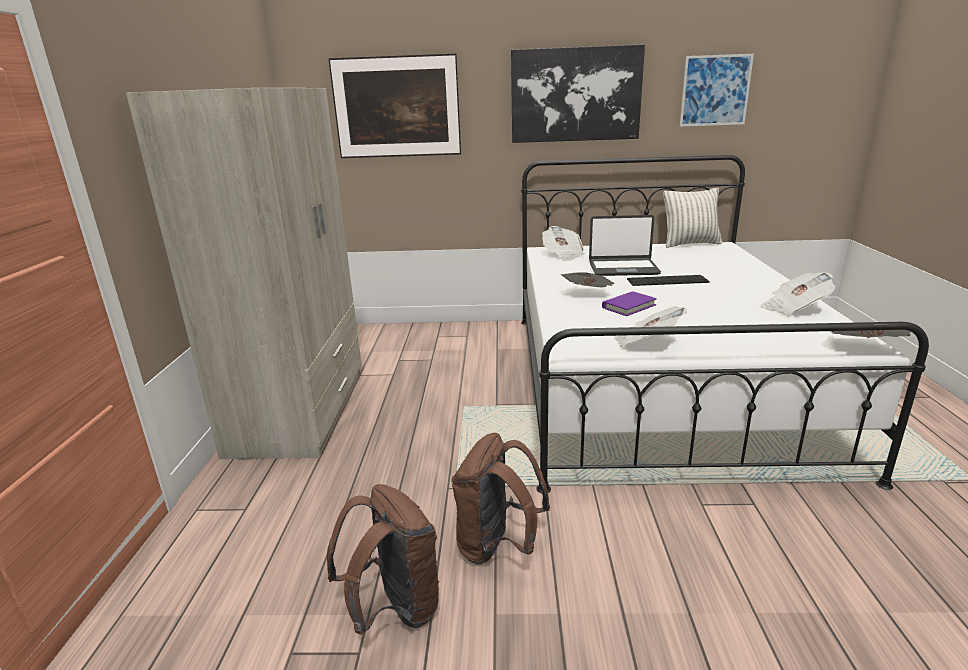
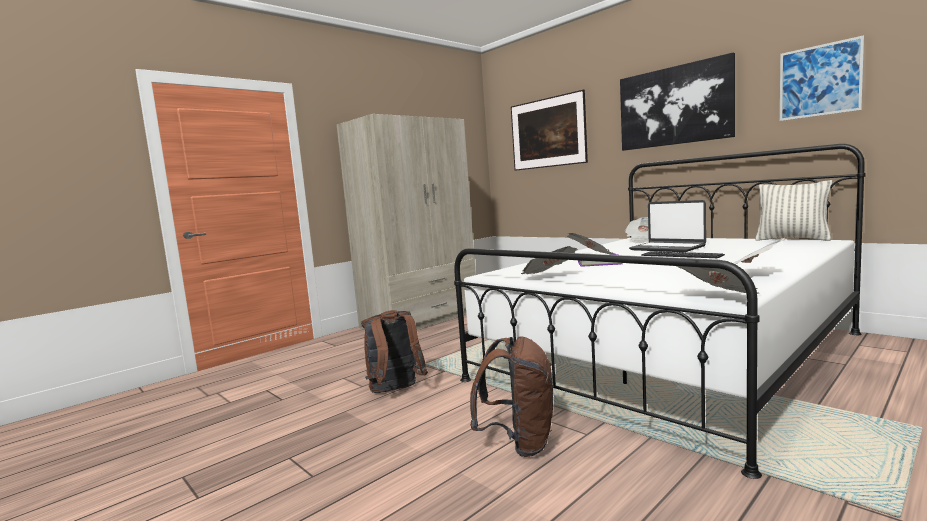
camera: 45 degrees right, 15 degrees down
(395, 608) = (317, 393): brown backpack -> brown backpack (519, 443)

